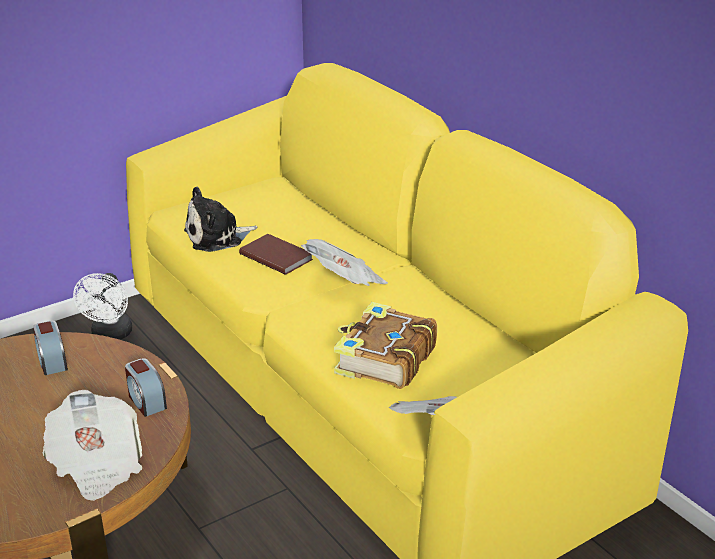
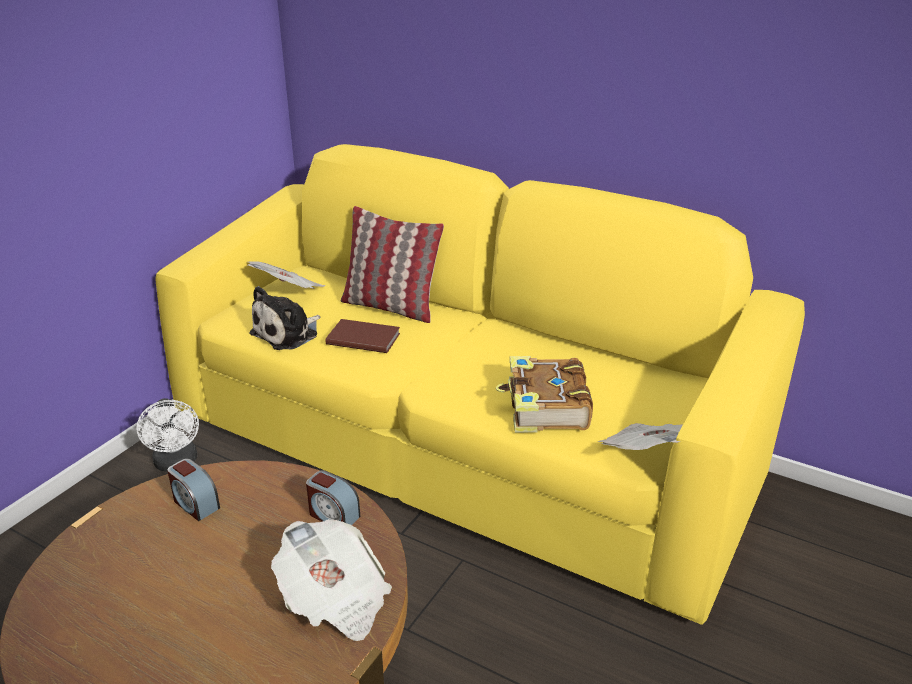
camera: 25 degrees left, 0 degrees up
(328, 233) = (391, 307): none -> pillow
(345, 282) = (448, 347): newspaper -> newspaper (288, 292)

